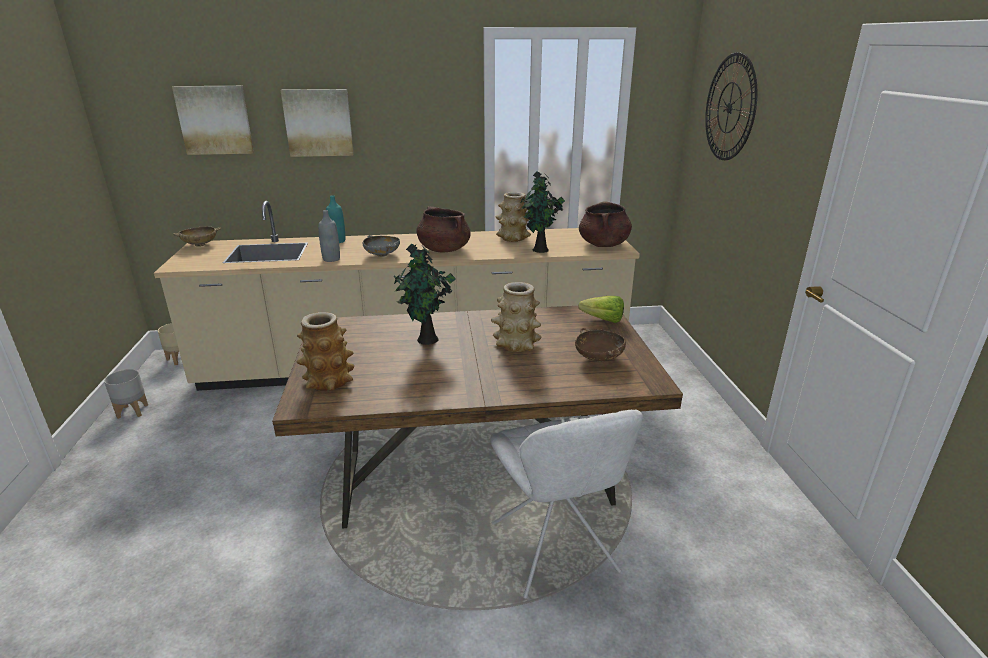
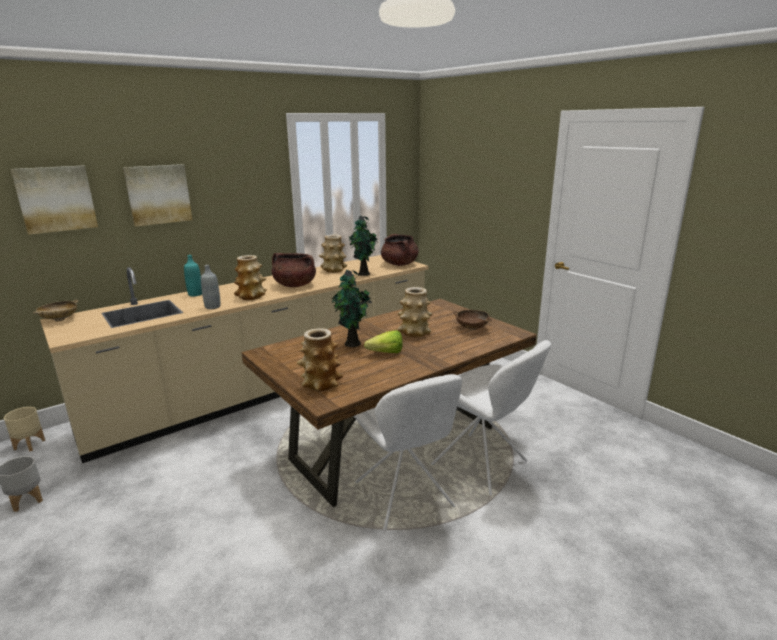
camera: 30 degrees left, 5 degrees down
(382, 255) = (251, 297): grey bowl -> vase
(424, 552) = (405, 497): none -> white chair
(599, 319) = (443, 308): lettuce -> lettuce (383, 353)
(729, 108) = (461, 163): wall clock -> none

